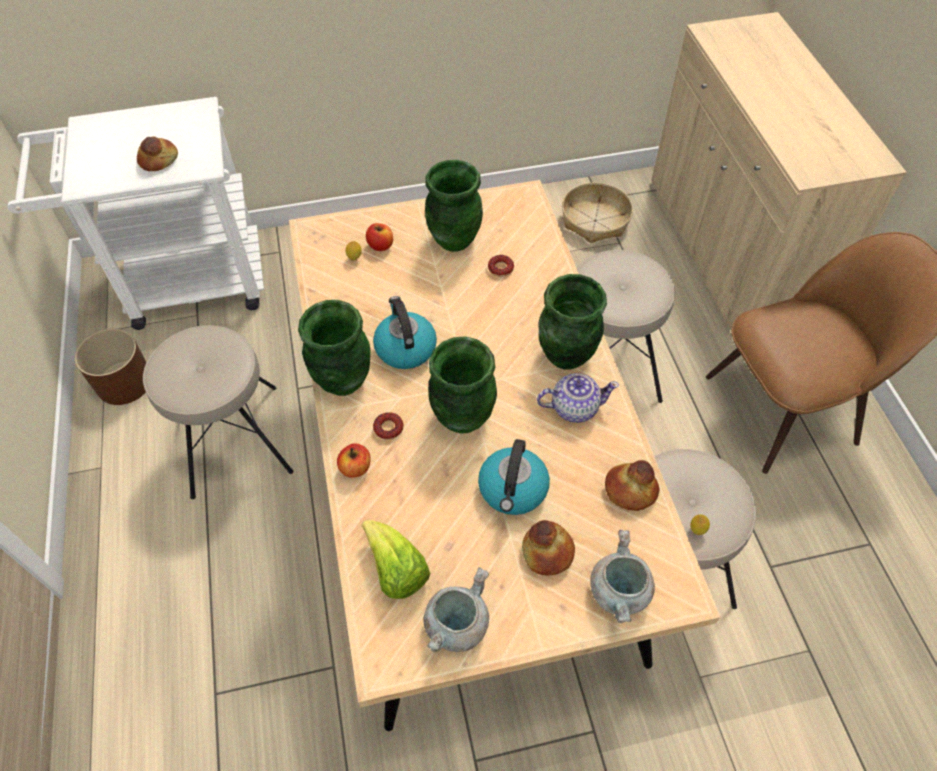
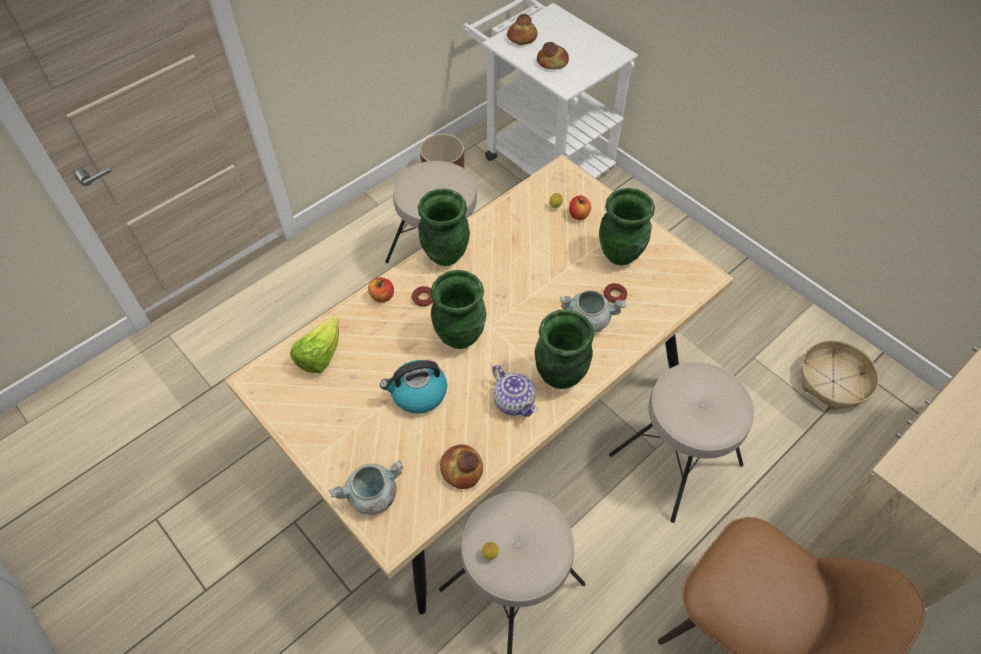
camera: 60 degrees right, 0 degrees up
(405, 348) = (496, 274): kettle -> none
(456, 624) = (299, 406): grey cooking pot -> grey cooking pot (589, 319)
(546, 552) = (379, 436): bread -> bread (521, 38)

